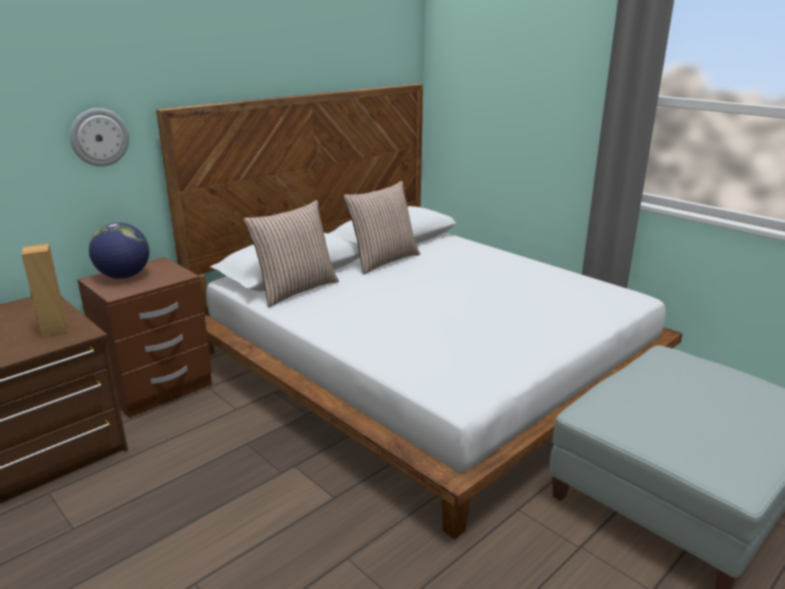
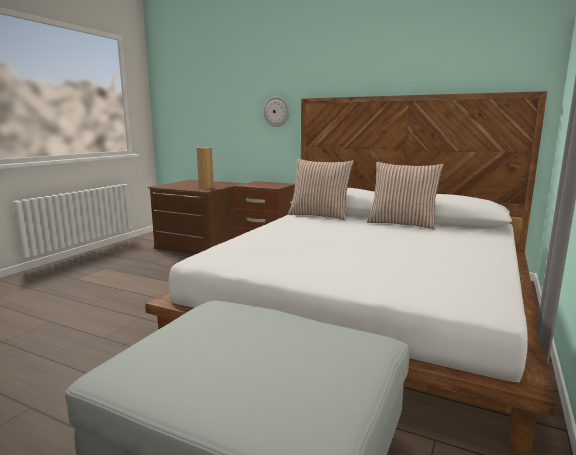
camera: 70 degrees right, 10 degrees down
(124, 276) = (264, 183): globe -> none

